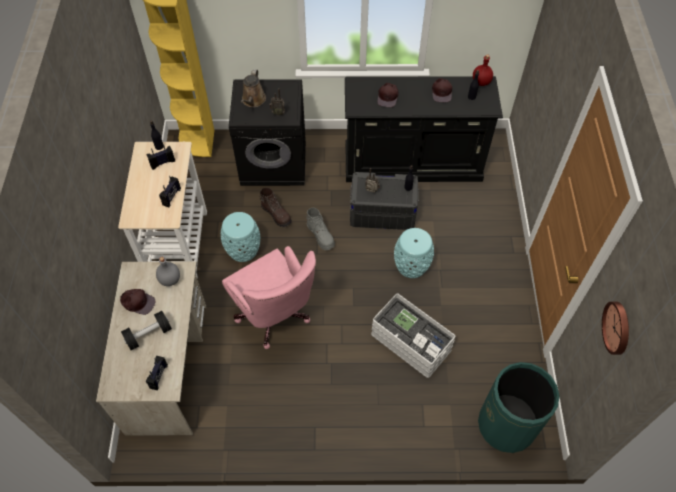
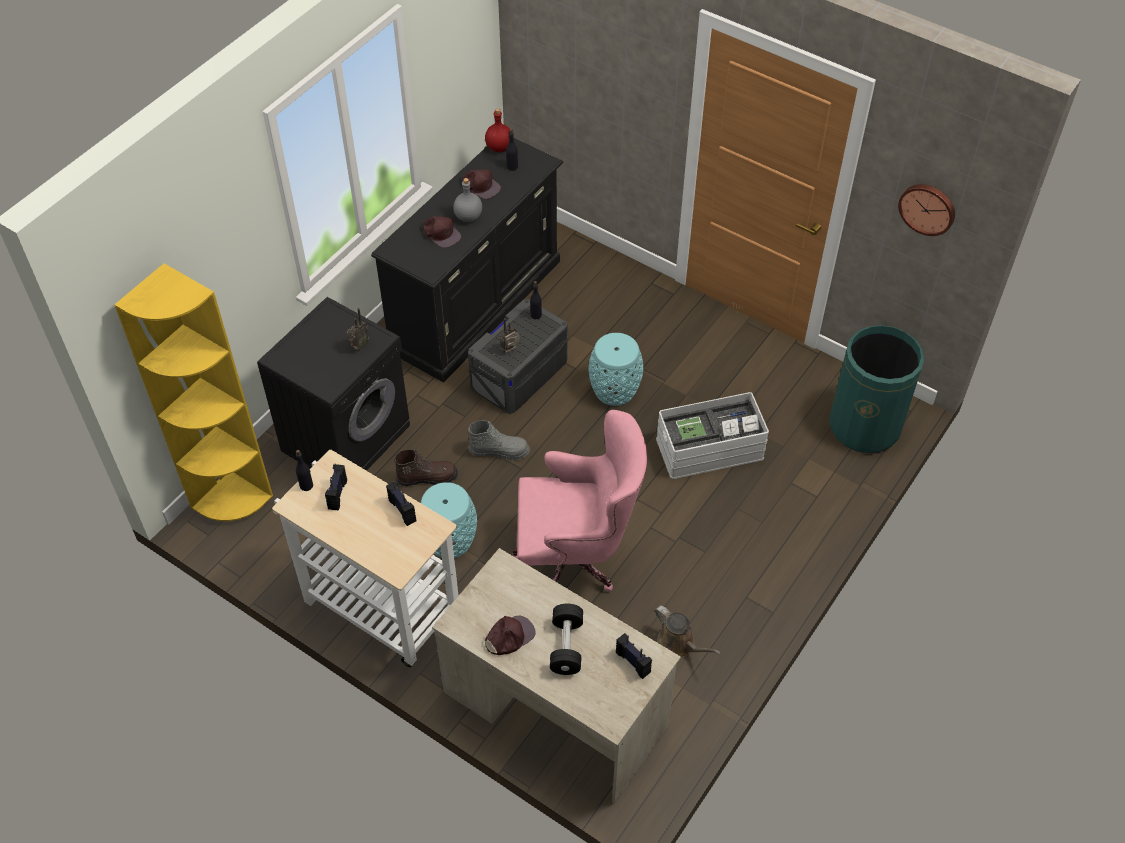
camera: 55 degrees left, 5 degrees down
(170, 280) = (504, 587): grey bottle -> grey bottle (469, 217)
(253, 100) = (314, 359): brown watering can -> brown watering can (679, 644)

